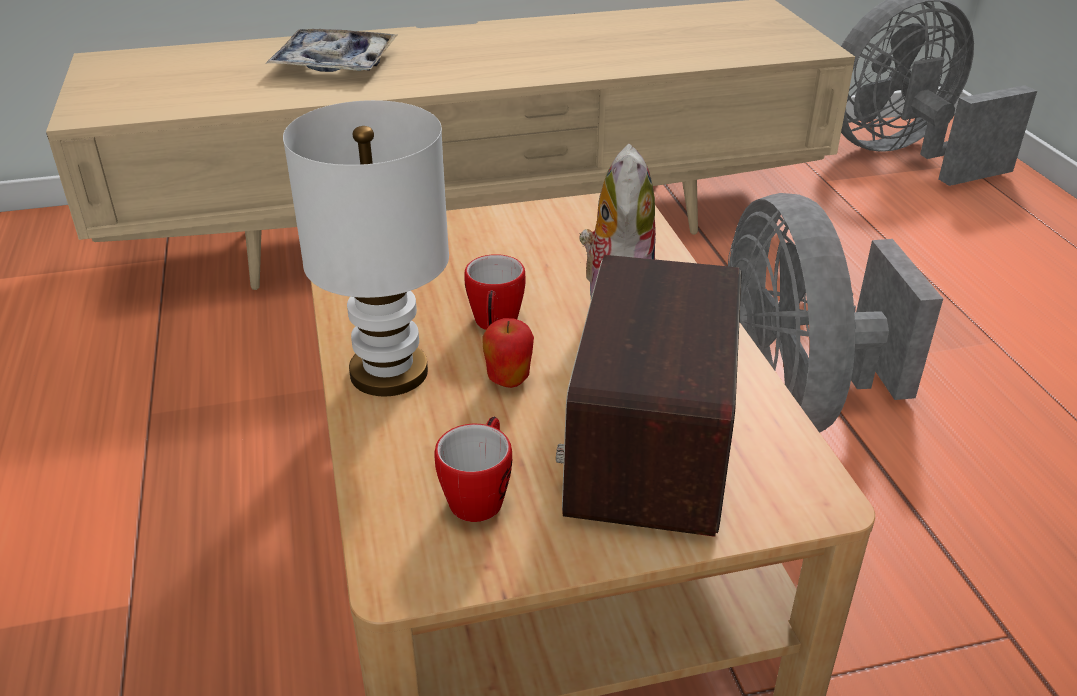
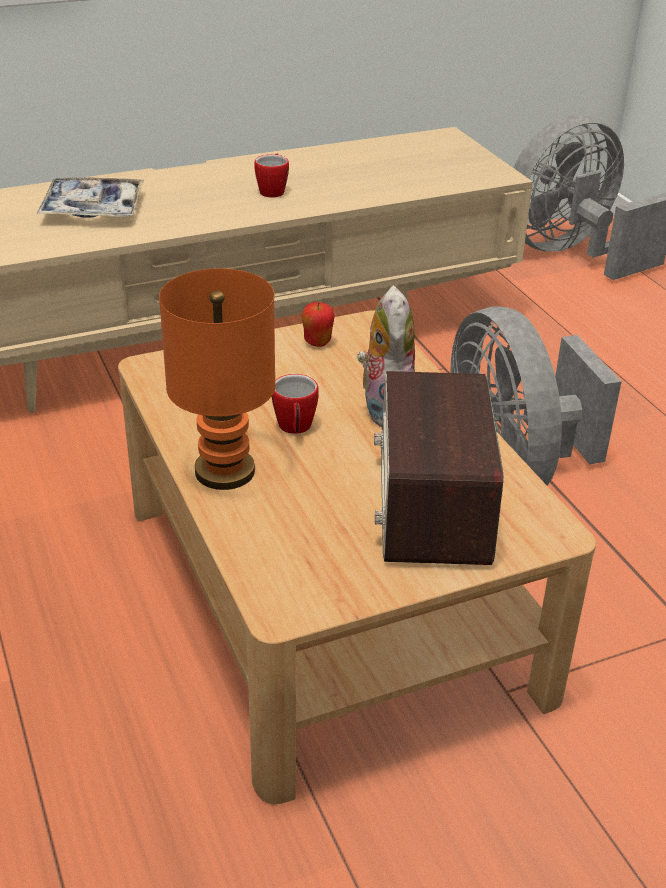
camera: 10 degrees left, 0 degrees up
(386, 372) = (223, 471): white table lamp -> orange table lamp
(480, 495) = (321, 553): mug -> mug (273, 190)
(508, 379) = (317, 469): apple -> apple (317, 342)

